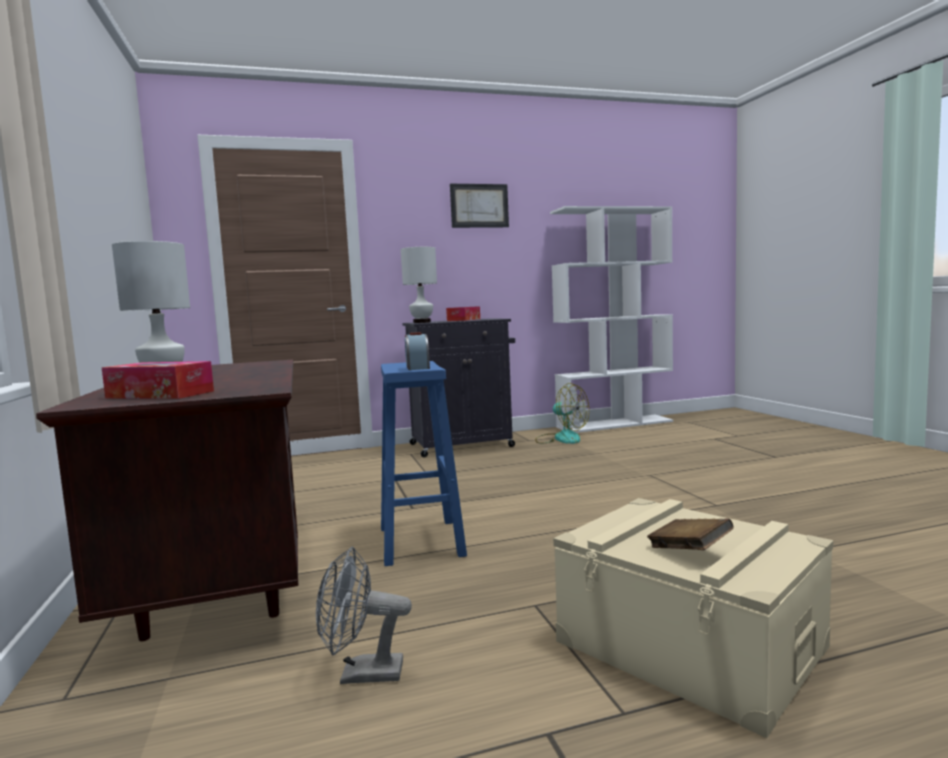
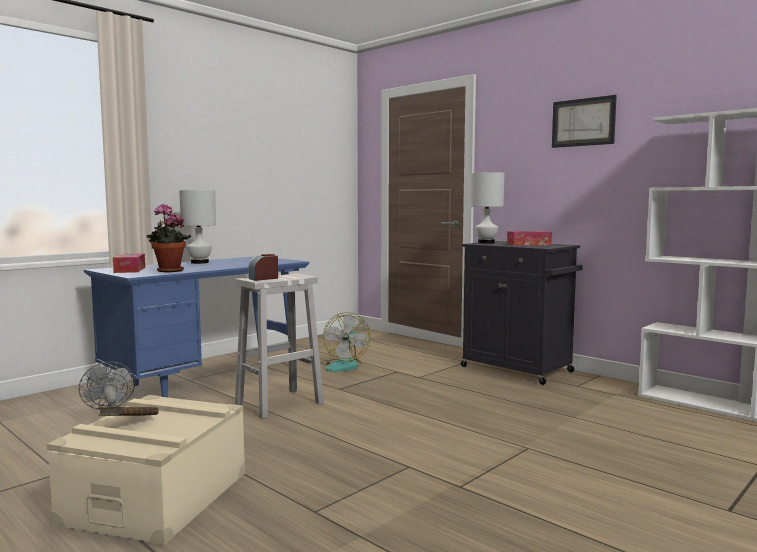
camera: 60 degrees right, 0 degrees up
(224, 574) = (207, 378): brown desk -> blue desk
(250, 383) = (168, 271): none -> potted plant
(421, 542) = (278, 404): blue stool -> white stool
(561, 438) = (607, 396): fan -> fan (344, 365)

